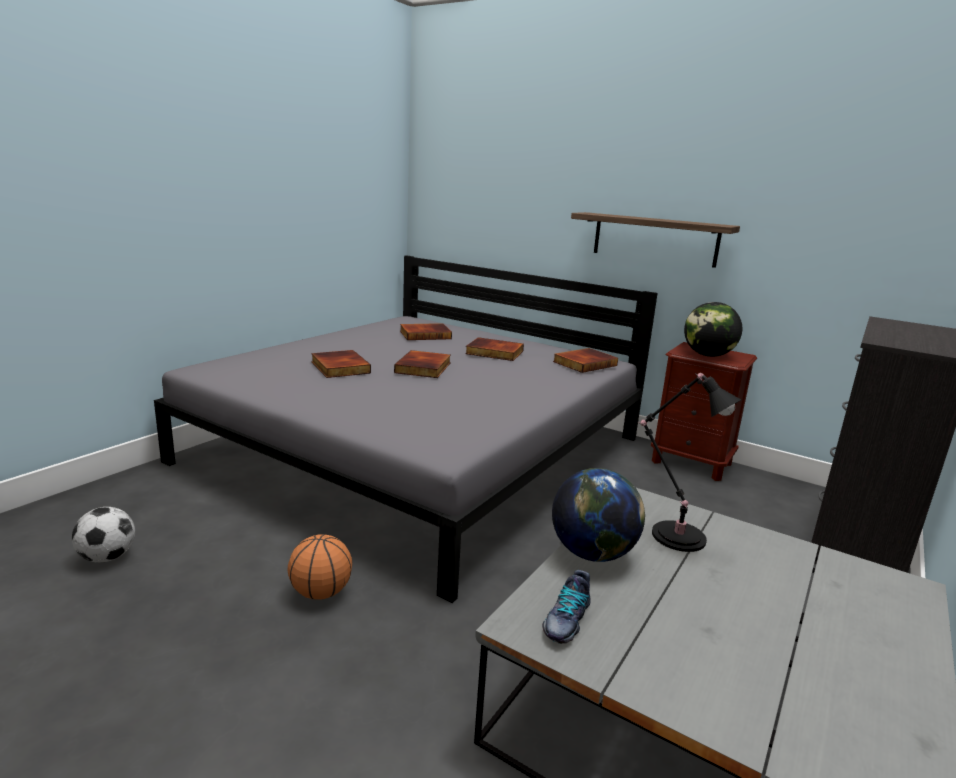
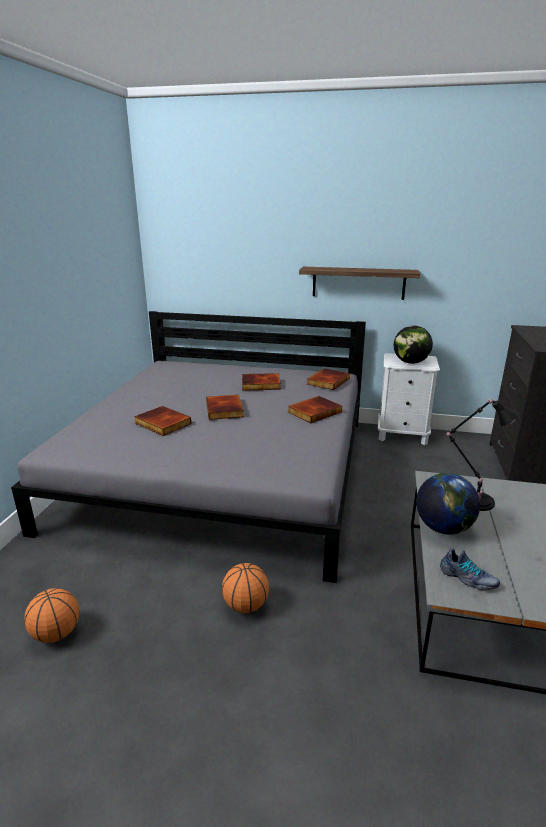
camera: 20 degrees left, 5 degrees up
(107, 557) = (56, 633): football -> basketball
(425, 334) = (194, 377): book -> book (314, 411)
(566, 619) = (467, 578): shoe -> shoe turned 60 degrees counterclockwise
(691, 463) = (402, 435): brown nightstand -> white nightstand

